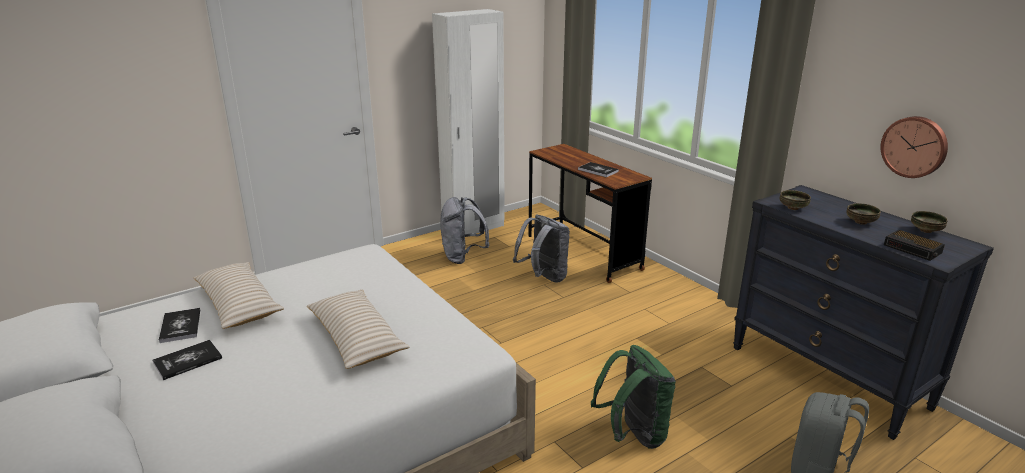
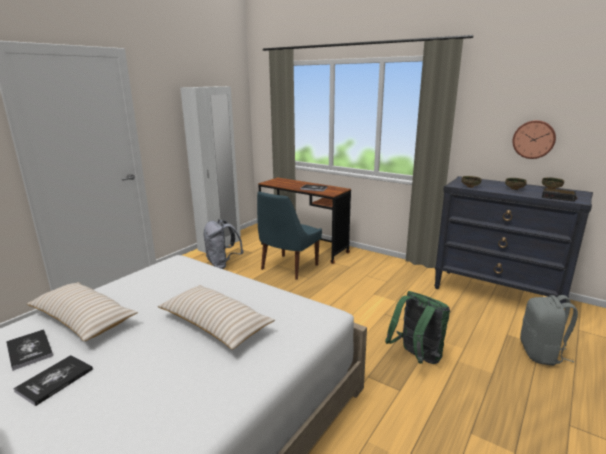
camera: 20 degrees left, 5 degrees down
(543, 278) = (288, 268): grey backpack -> blue chair

